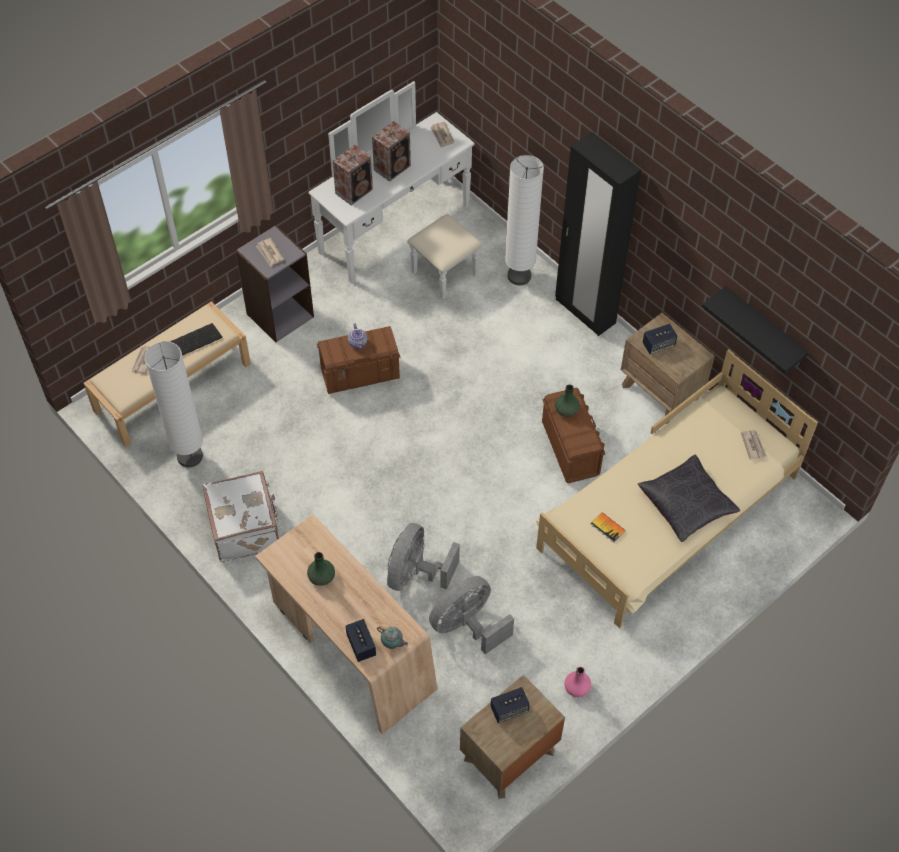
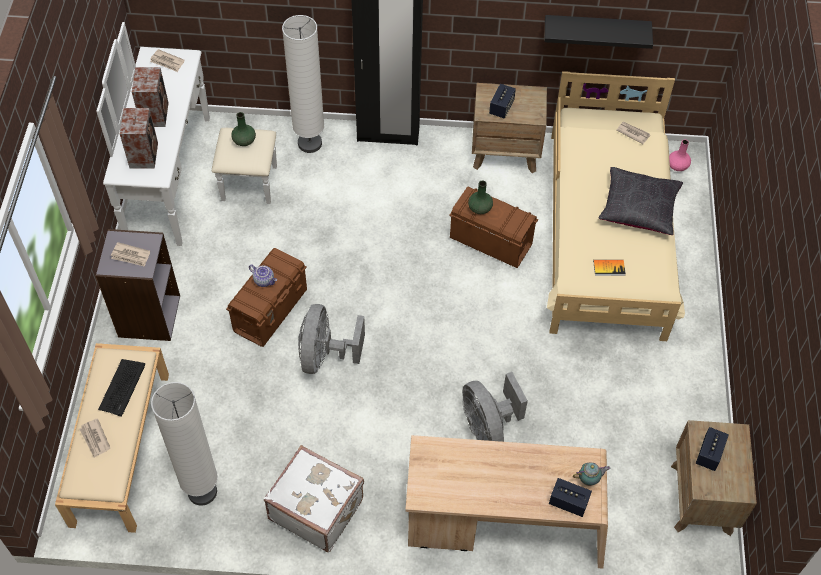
camera: 45 degrees left, 0 degrees up
(321, 577) = (477, 478): green vase -> green vase (244, 141)
(467, 625) = (567, 432): grey fan -> grey fan (325, 355)
(577, 688) = (688, 408): pink vase -> pink vase (677, 166)

